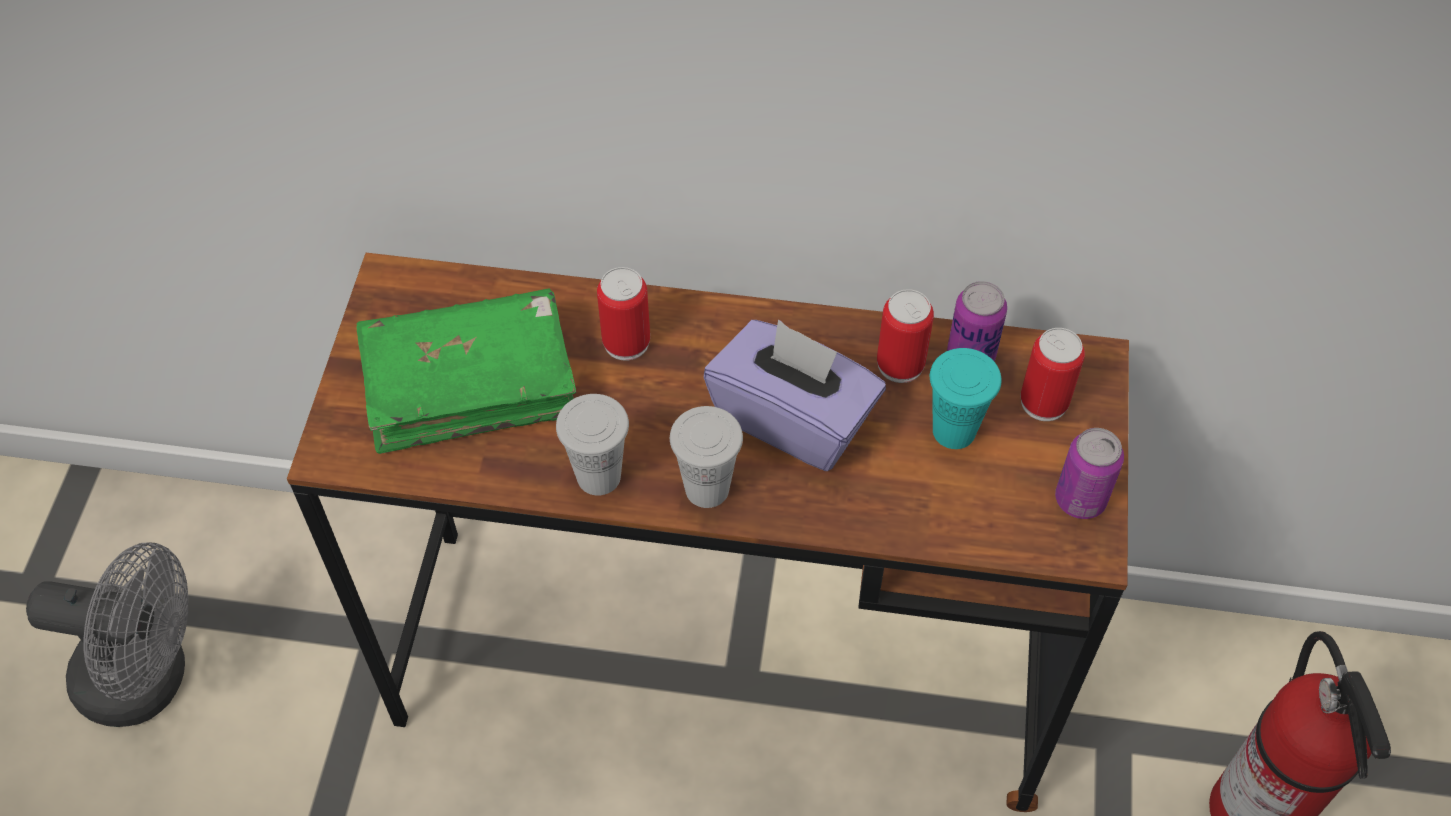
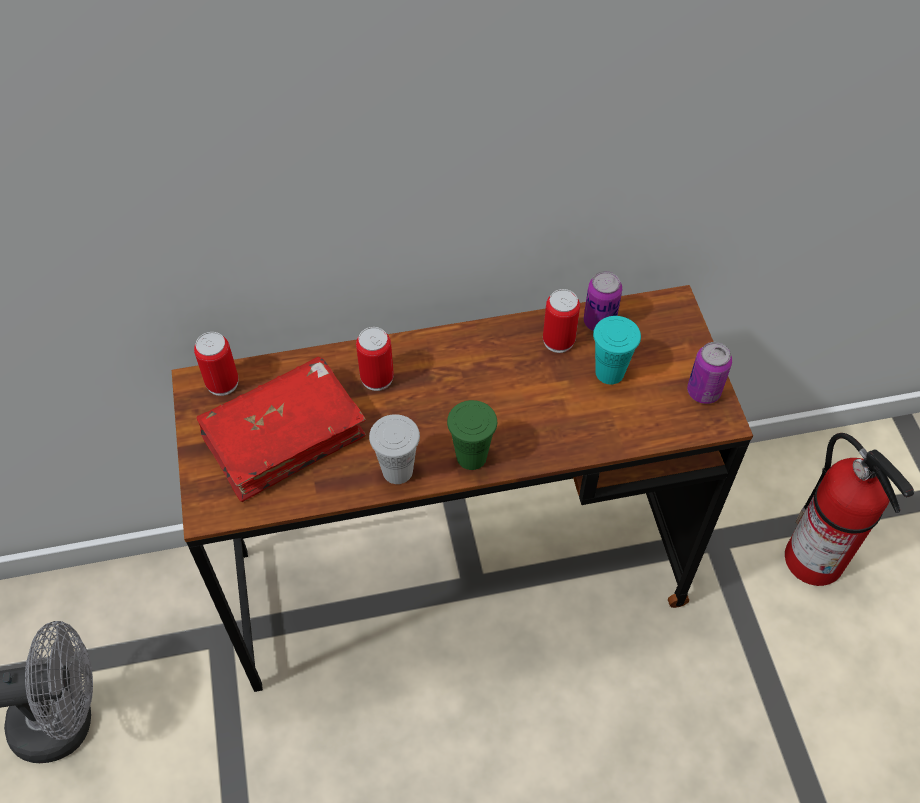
camera: 20 degrees left, 0 degrees up
(470, 384) = (284, 436): green book -> red book
(707, 489) = (471, 457): white cup -> green cup
(793, 418) = (507, 395): purple tissue box -> none
(1044, 402) = (656, 338): can -> can (222, 382)

